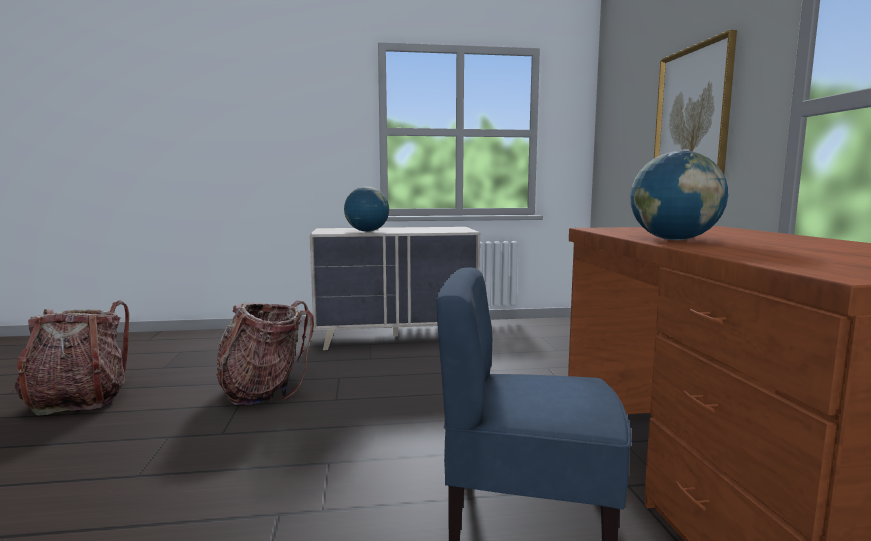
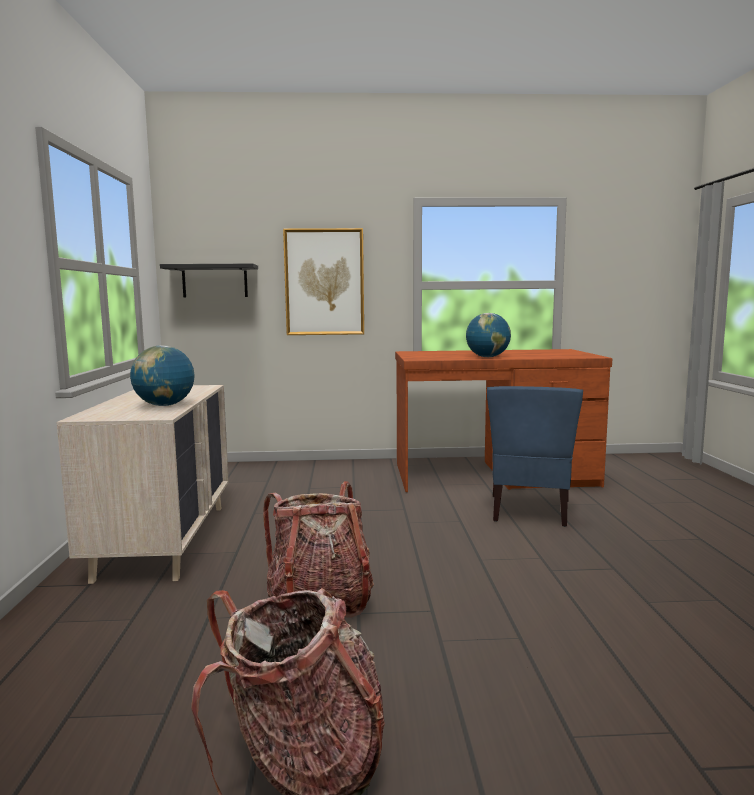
camera: 85 degrees left, 0 degrees up
(619, 135) = (215, 281): none -> black shelf

